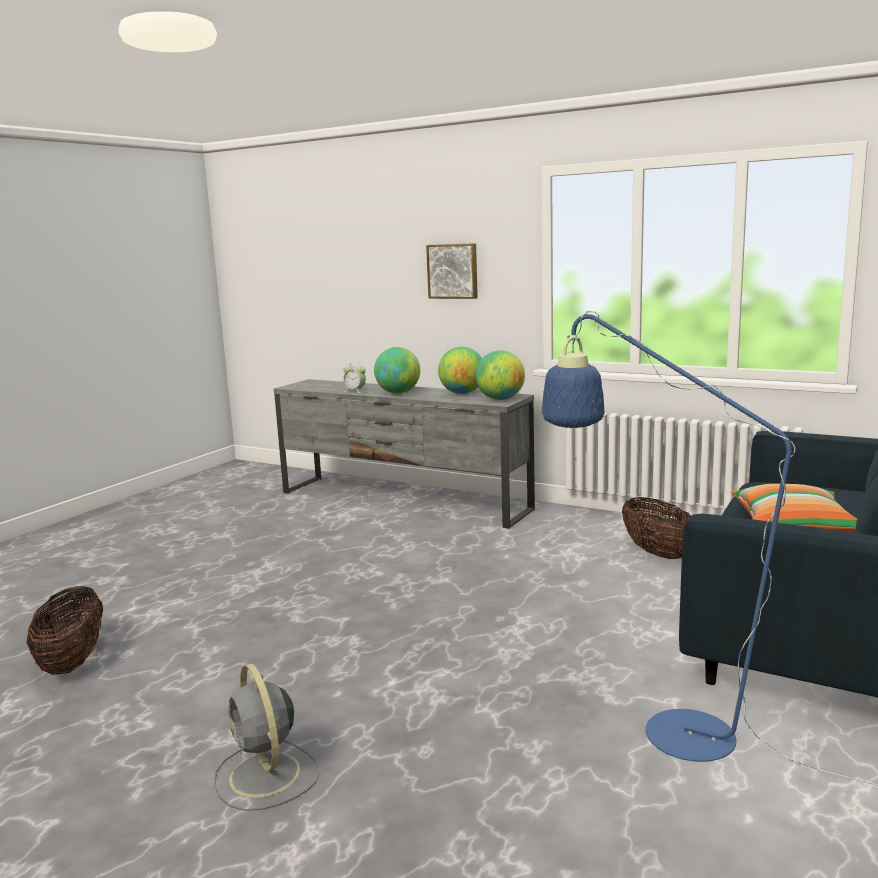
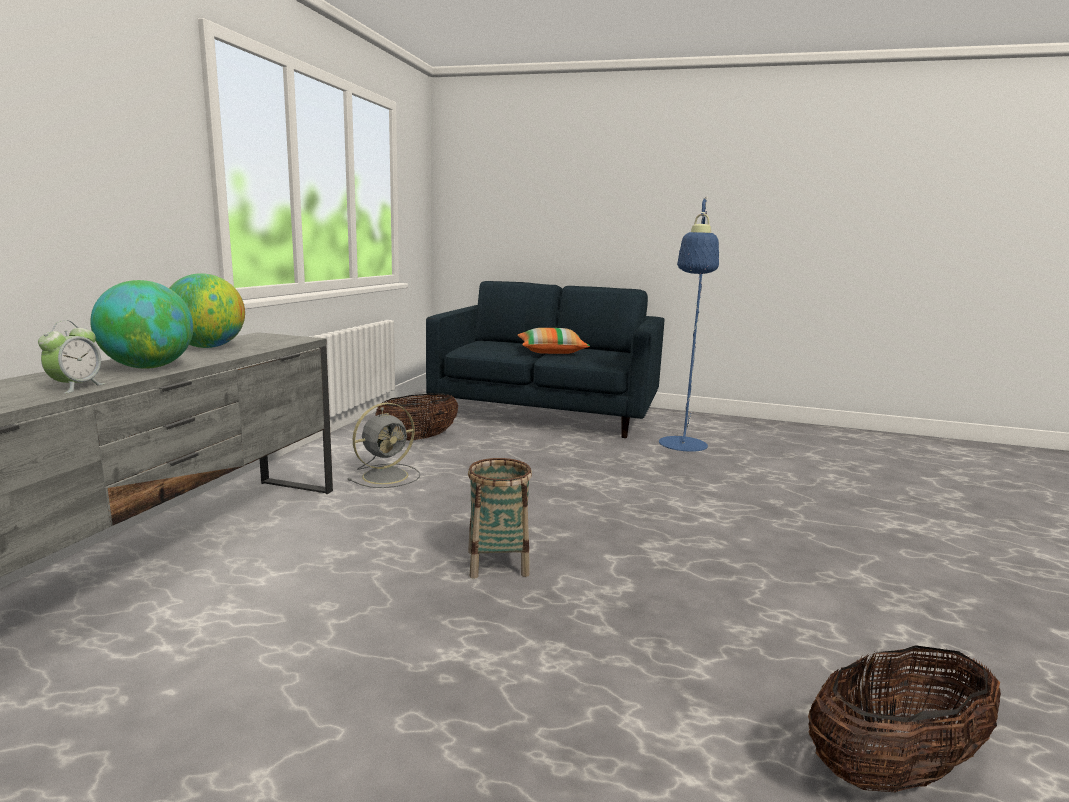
camera: 105 degrees left, 0 degrees up
(266, 776) = (873, 549): grey fan -> grey fan (387, 475)
(358, 579) = (497, 563): none -> basket
(453, 271) = (83, 146): picture -> none
(500, 399) = (277, 338): globe -> none

